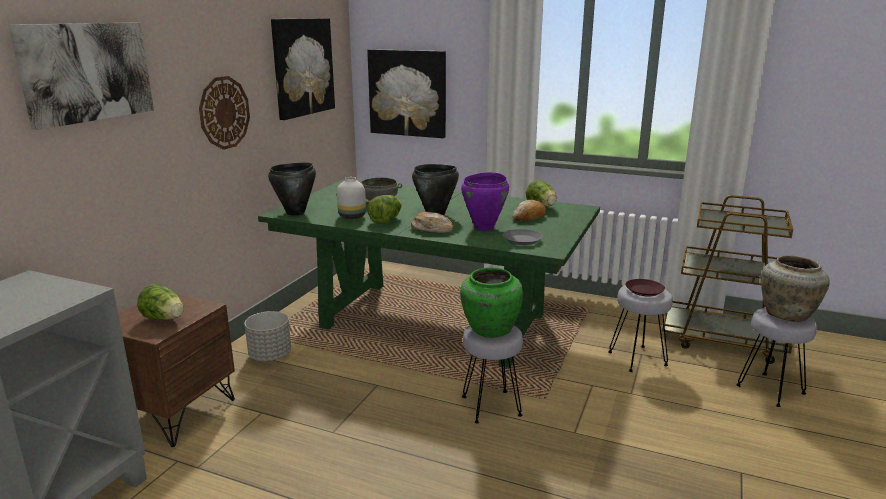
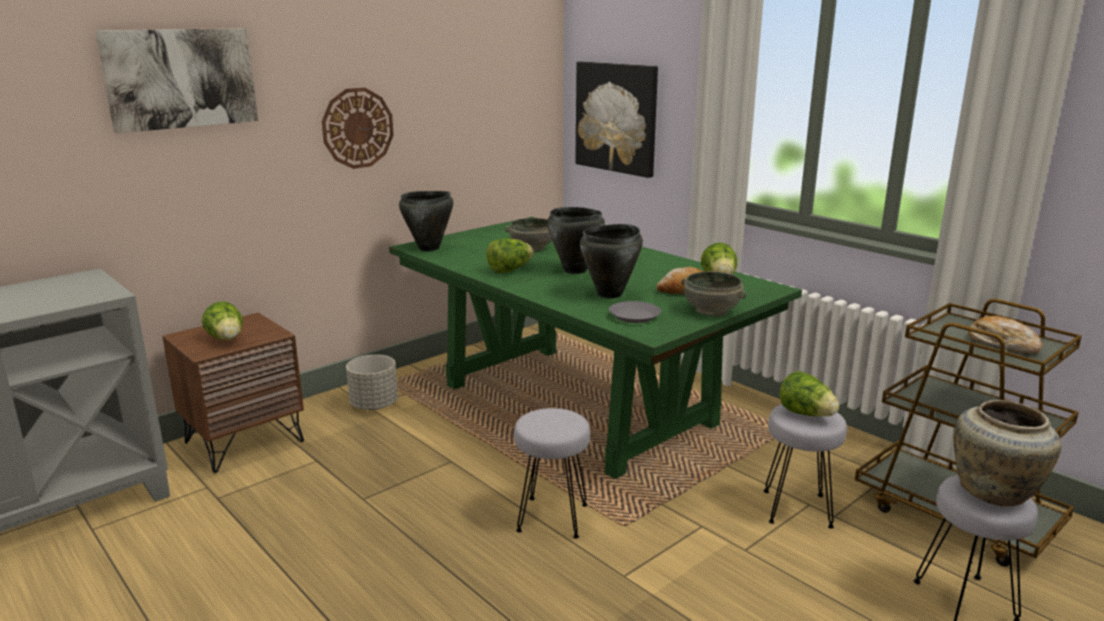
camera: 25 degrees right, 0 degrees up
(302, 67) = (480, 80): picture -> none
(351, 216) = (480, 260): white vase -> none
(432, 229) = (546, 287): bread -> bread (1002, 344)
(484, 227) = (610, 294): purple cooking pot -> black cooking pot
(489, 330) = (549, 420): green vase -> none
(566, 228) = (712, 310): none -> grey bowl
(644, 290) = (806, 414): brown plate -> lettuce

